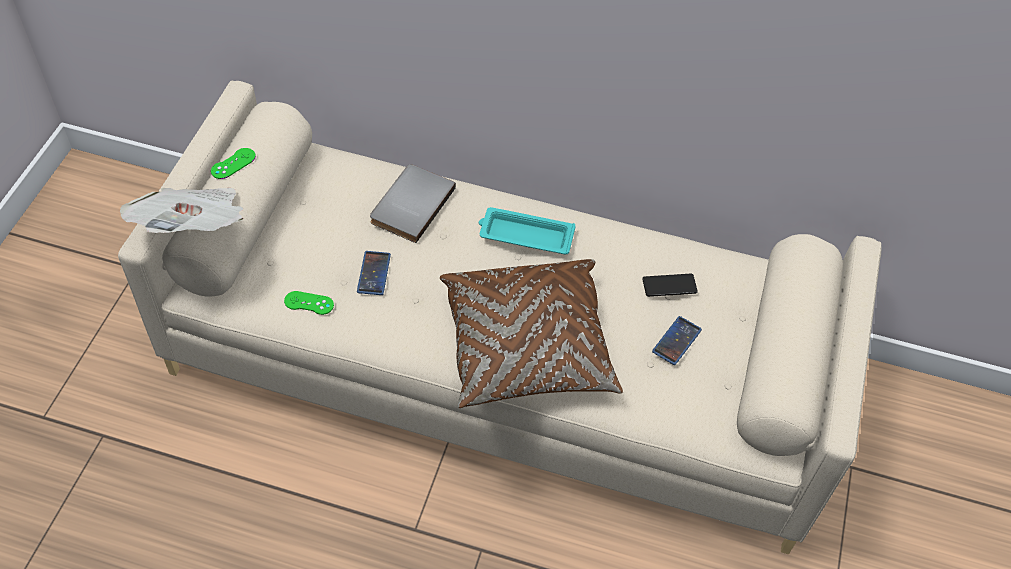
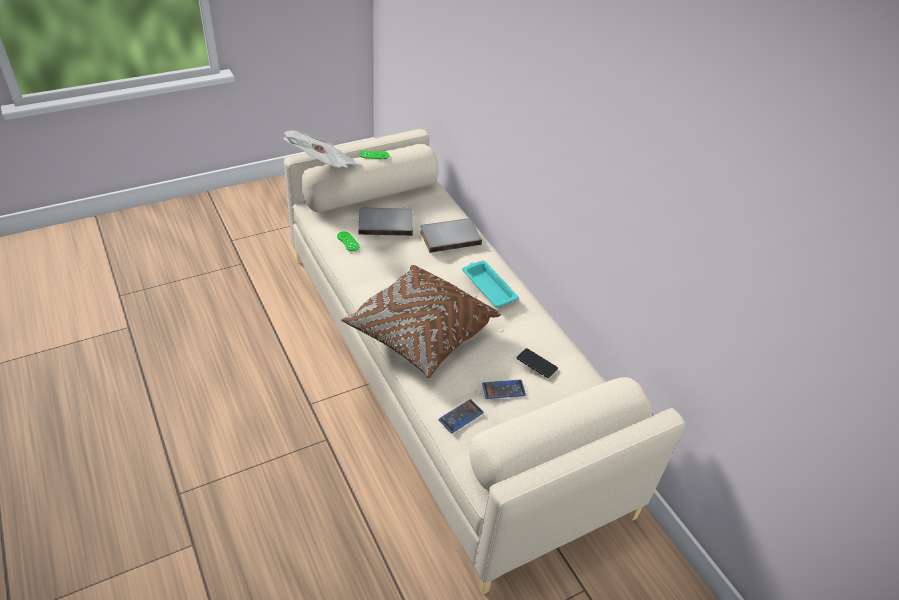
camera: 45 degrees right, 10 degrees down
(318, 243) = (385, 222): none -> grey book
(374, 273) = (392, 250): phone -> phone (461, 416)

